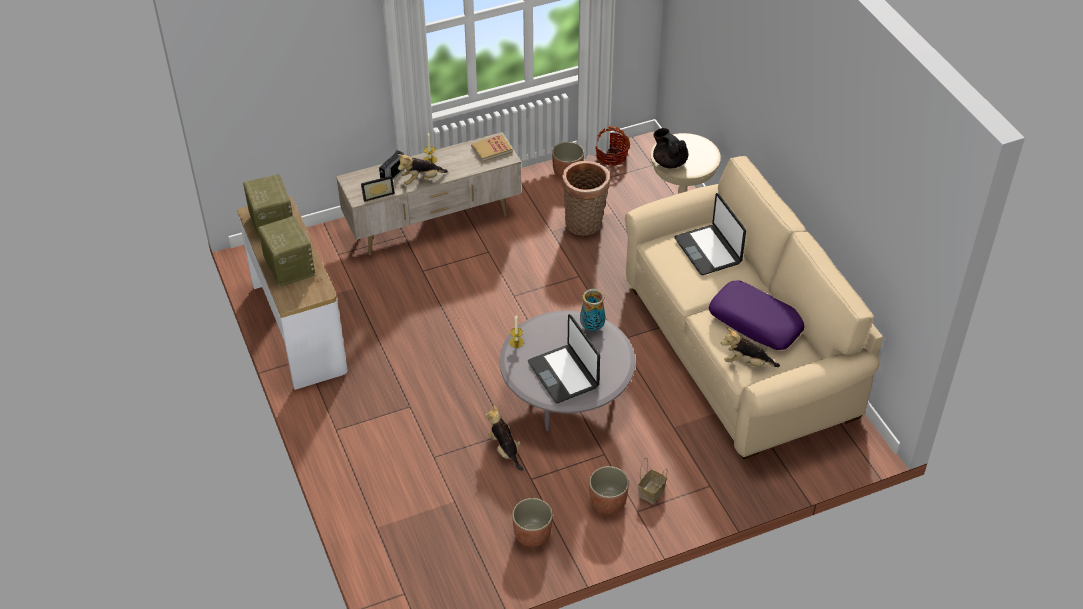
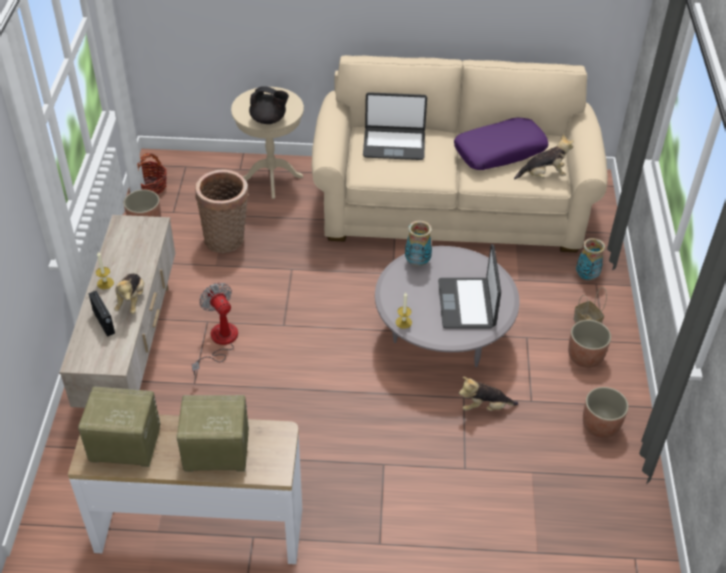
camera: 65 degrees left, 0 degrees up
(377, 194) = (123, 345): picture frame -> none
(472, 267) = (219, 342): none -> fan
(491, 149) = (132, 231): book -> none
(564, 374) = (467, 304): laptop -> laptop turned 90 degrees clockwise
(669, 162) = (269, 119): black teapot -> black teapot turned 150 degrees counterclockwise
(714, 476) = (587, 277): none -> vase
(747, 363) = (543, 175): plush toy -> plush toy turned 135 degrees counterclockwise

